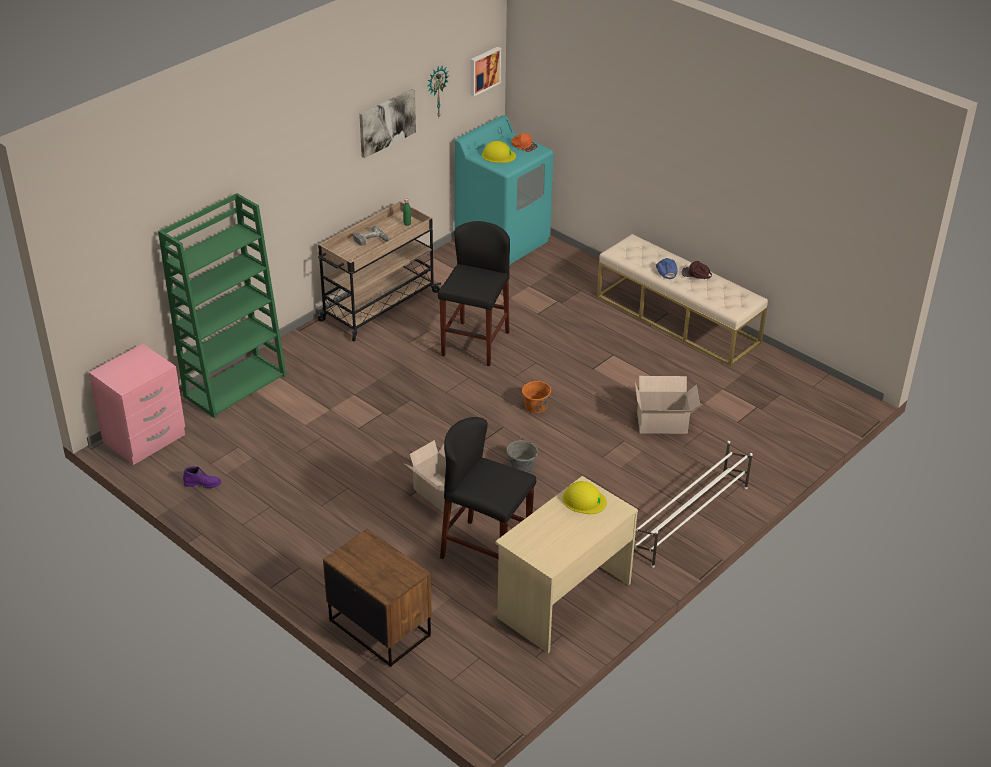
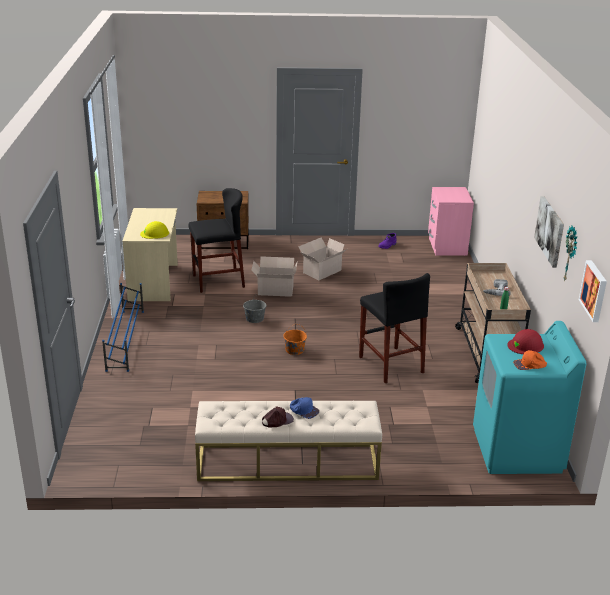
camera: 135 degrees right, 10 degrees down
(235, 385) = (462, 281): green bookcase -> none
(498, 155) = (525, 345): yellow hard hat -> red hard hat
(663, 423) = (202, 381): cardboard box -> cardboard box (321, 272)
(688, 519) = (126, 339): white shoe rack -> blue shoe rack

